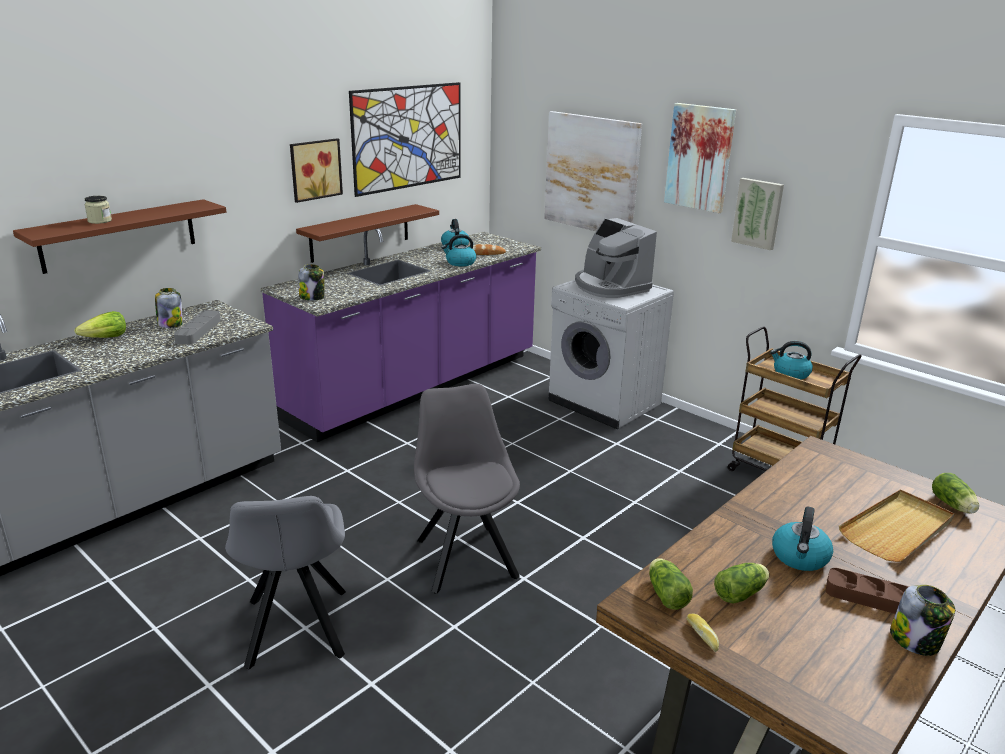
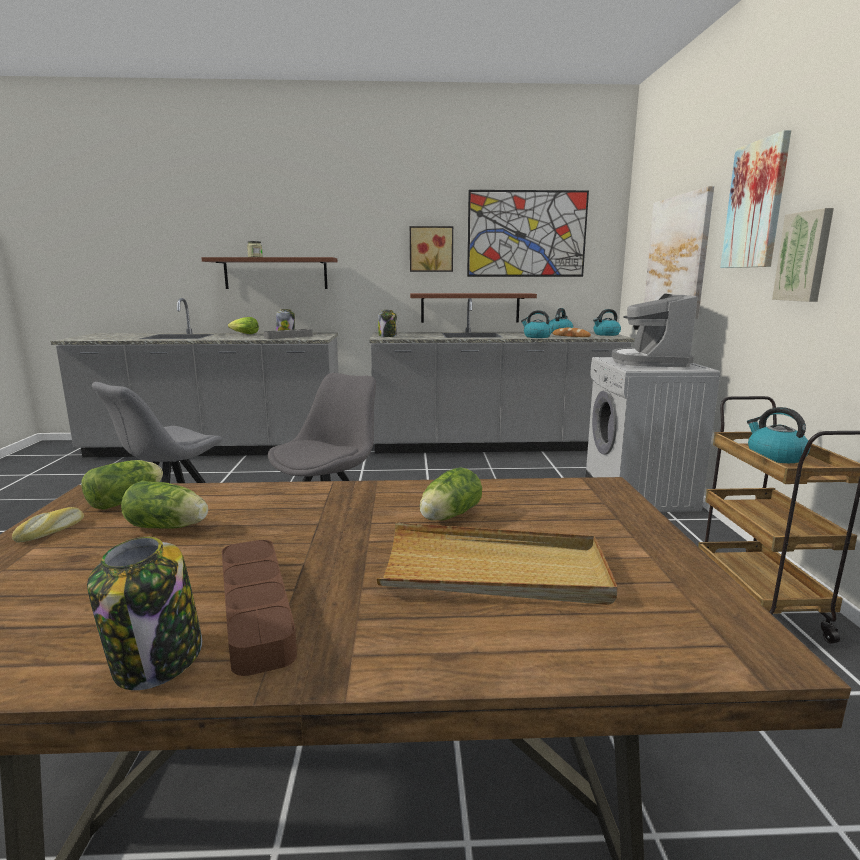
camera: 45 degrees right, 10 degrees down
(416, 387) = (493, 445): purple counter -> grey counter
(800, 557) = (300, 534): kettle -> kettle (606, 334)
(953, 506) = (671, 595): lettuce -> lettuce (448, 516)

